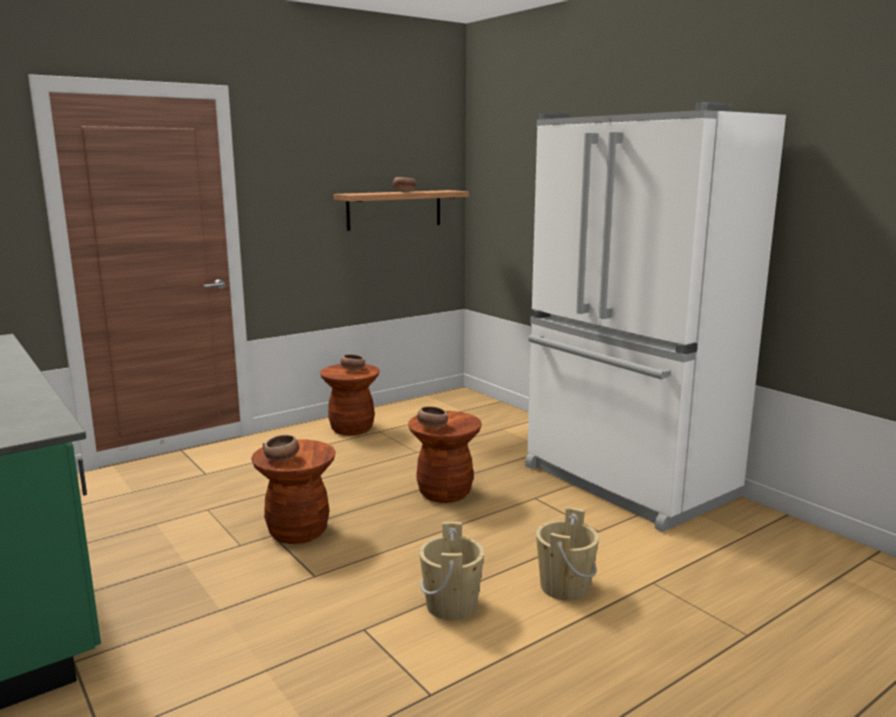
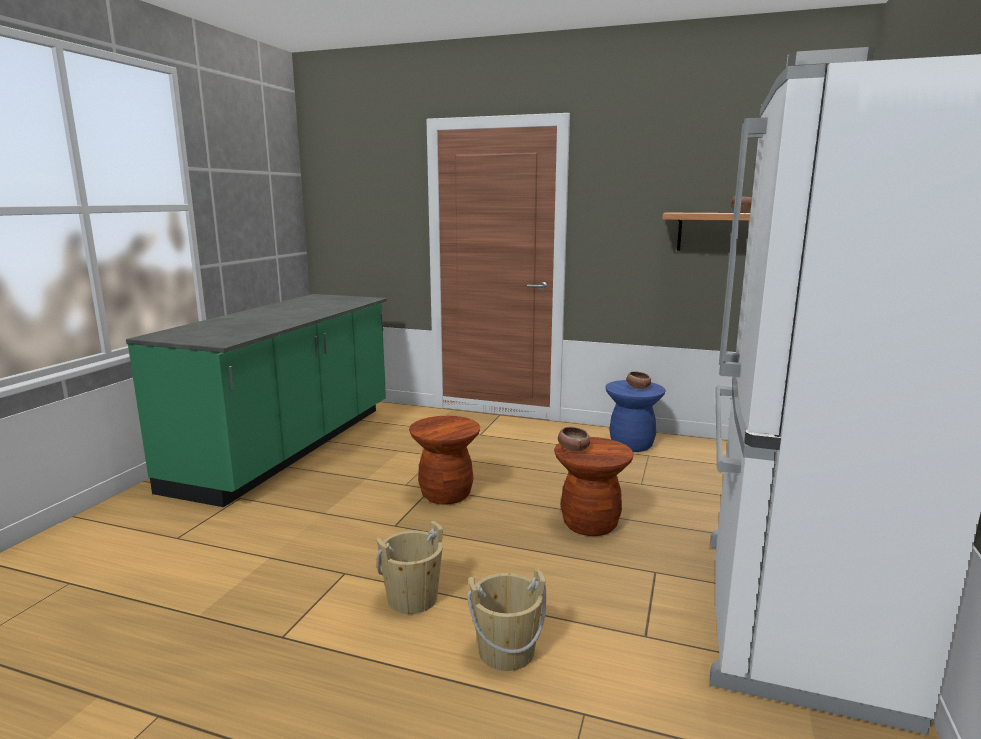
camera: 55 degrees right, 0 degrees up
(282, 459) = (430, 427): bowl -> none
(352, 429) = (631, 445): brown stool -> blue stool

